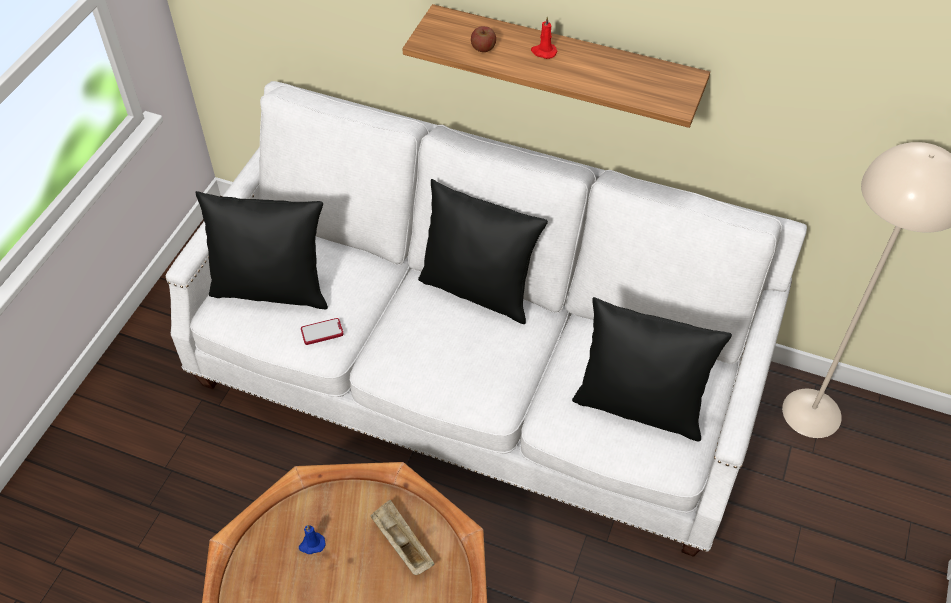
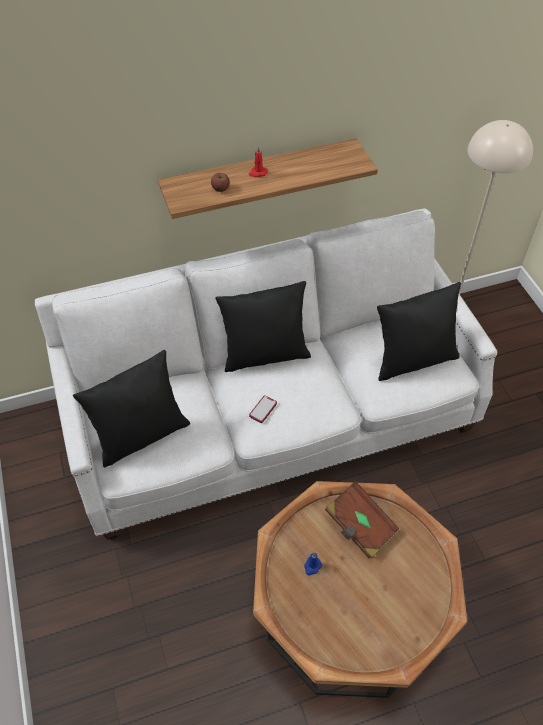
camera: 40 degrees left, 0 degrees up
(322, 332) = (201, 439): phone -> phone (263, 409)
(401, 544) = (359, 526): beige tray -> brown book

